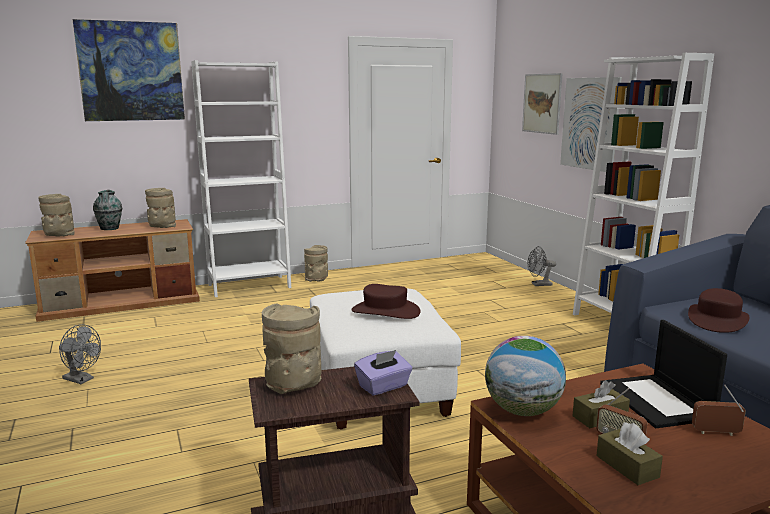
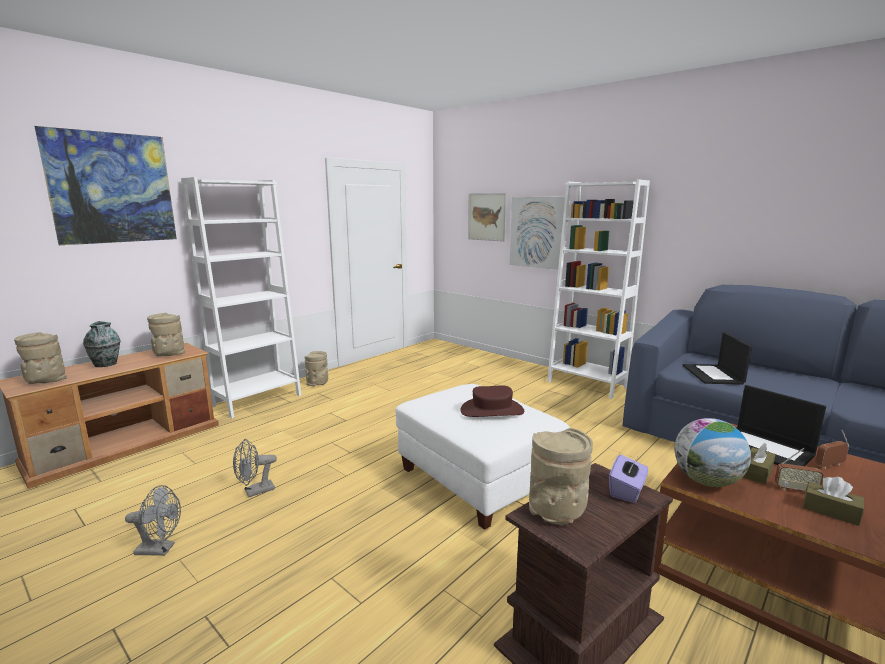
camera: 25 degrees left, 0 degrees up
(539, 284) = (500, 360): grey fan -> grey fan (255, 492)
(717, 320) = (713, 375): brown hat -> laptop

